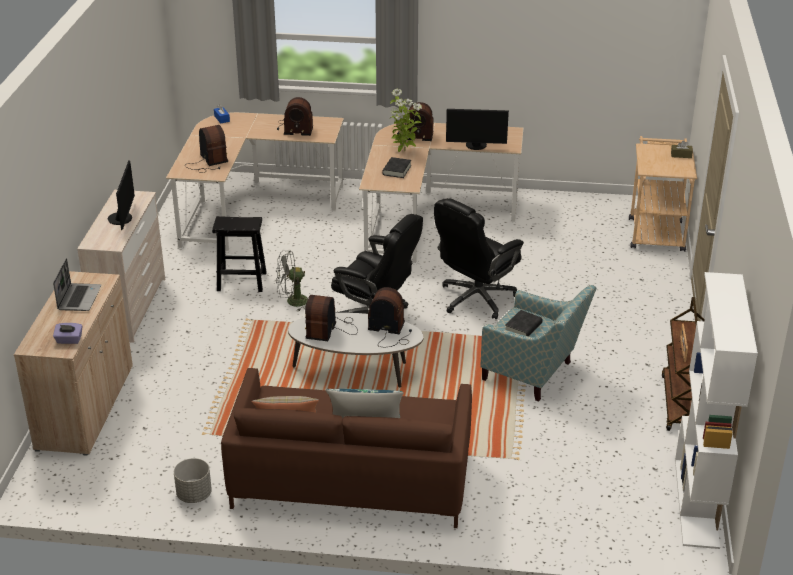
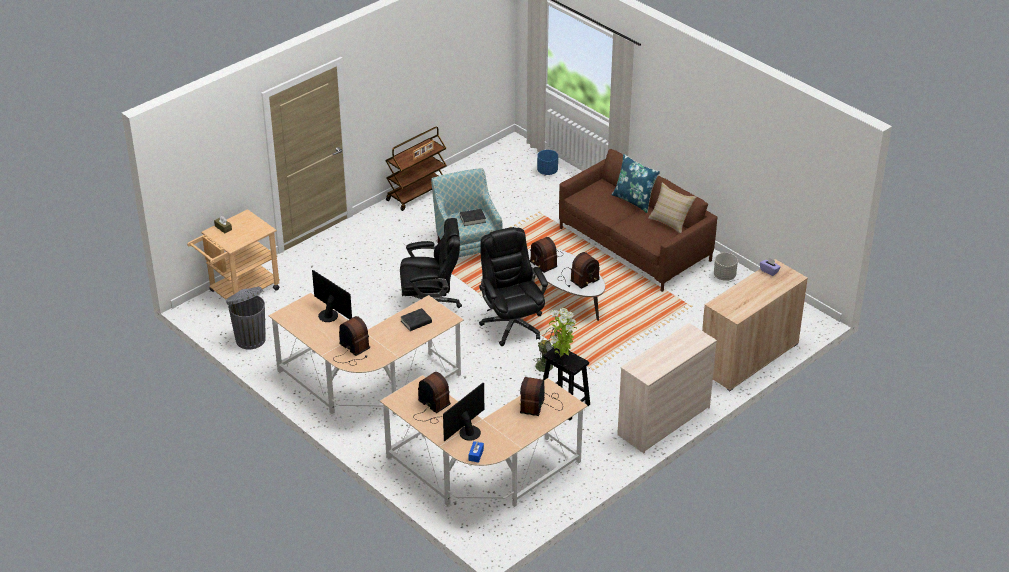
camera: 140 degrees left, 5 degrees up
(79, 298) = (743, 298): laptop -> none
(123, 218) = (665, 351): monitor -> monitor (467, 432)
(404, 152) = (386, 337): potted plant -> potted plant (561, 357)
(579, 206) = (250, 339): none -> grey trash can
(591, 527) = (547, 171): none -> blue planter
(697, 503) = (485, 156): white bookcase -> none

